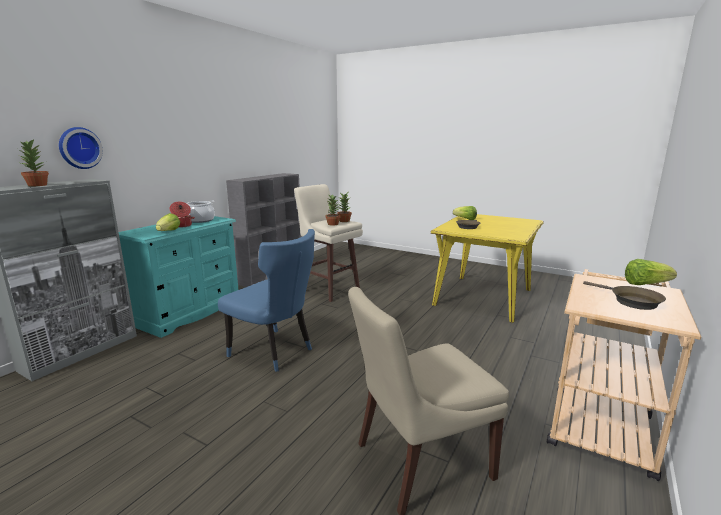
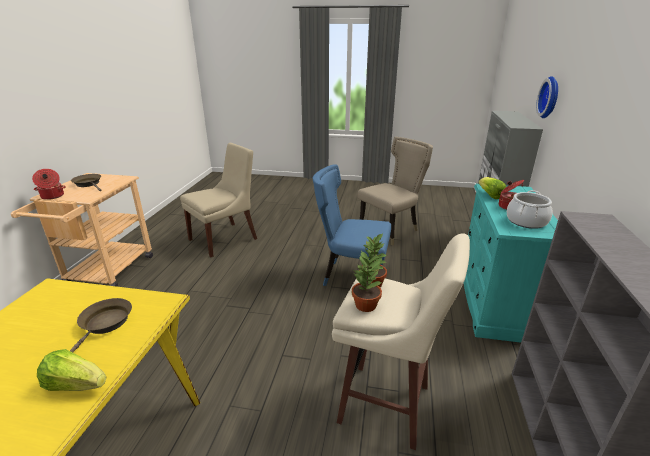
camera: 160 degrees right, 10 degrees up
(37, 185) = (509, 117): potted plant -> none
(123, 410) = (391, 229): none -> beige chair
(645, 284) = (52, 196): lettuce -> cooking pot

